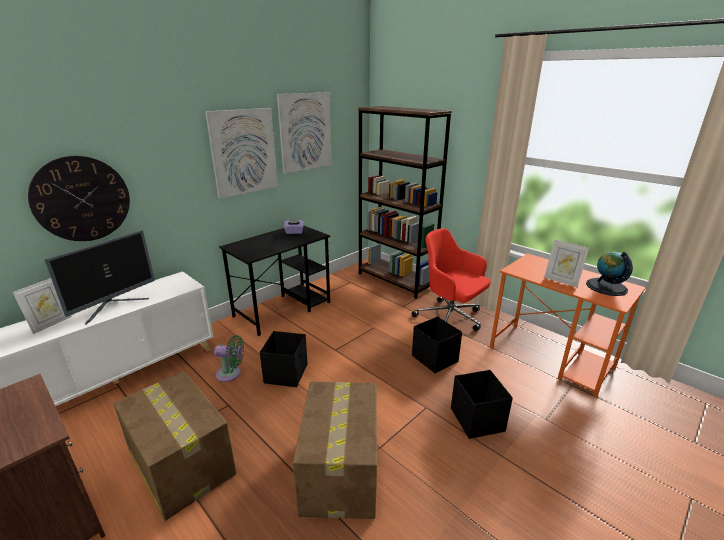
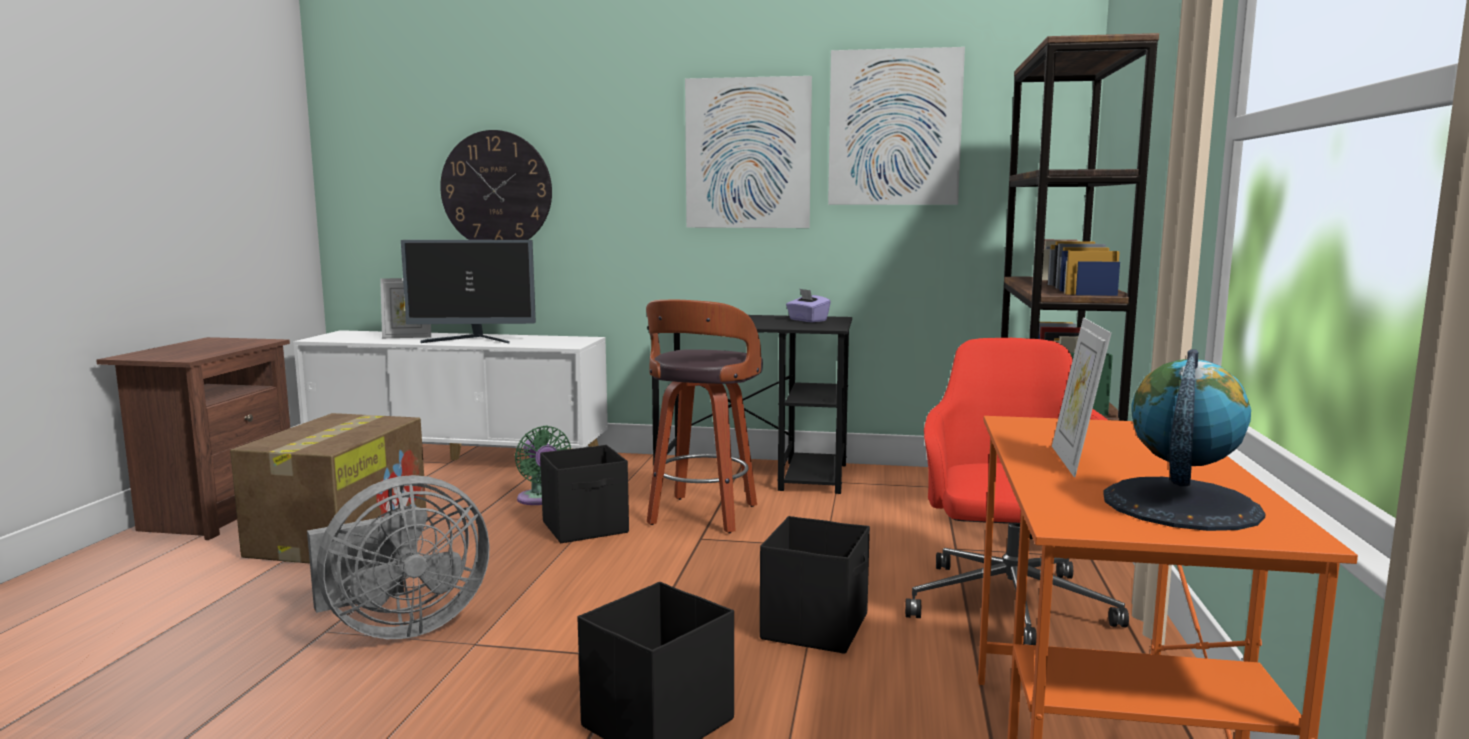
camera: 55 degrees right, 15 degrees down
(312, 339) = (702, 516): none -> stool
(340, 468) = (400, 627): cardboard box -> grey fan

